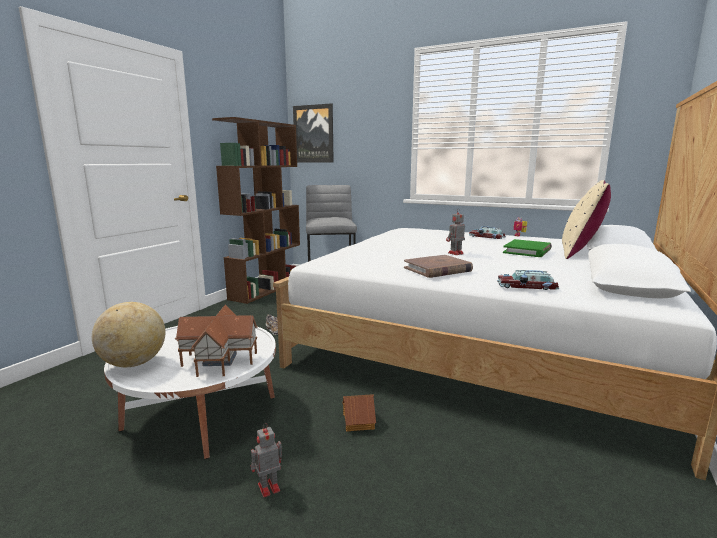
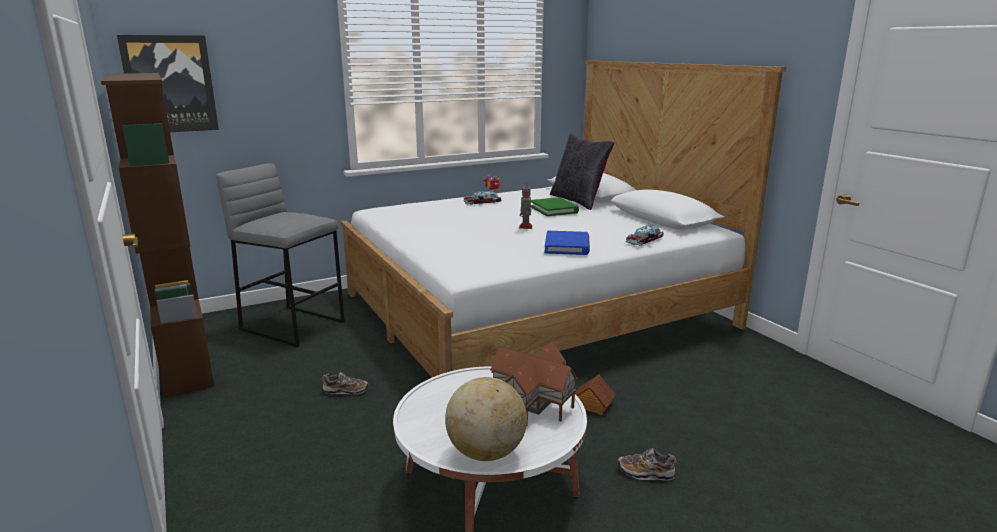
camera: 55 degrees left, 5 degrees up
(267, 488) = (646, 473): toy robot -> shoe
(437, 269) = (567, 246): brown book -> blue book
(580, 252) = (578, 201): beige pillow -> black pillow

